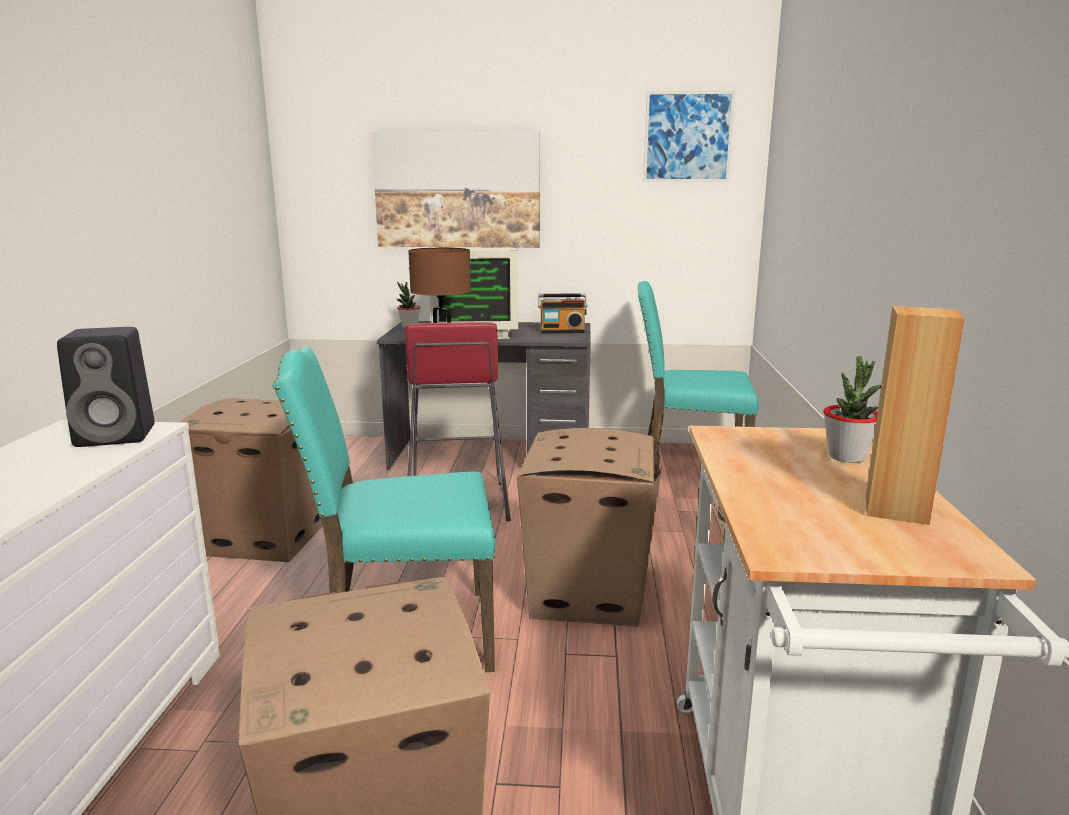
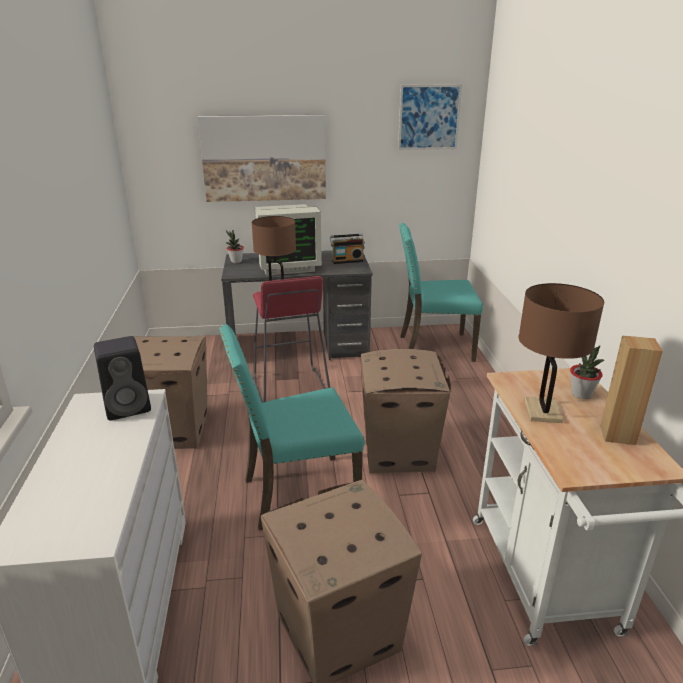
camera: 10 degrees left, 10 degrees up
(763, 471) = (542, 411): none -> brown table lamp

